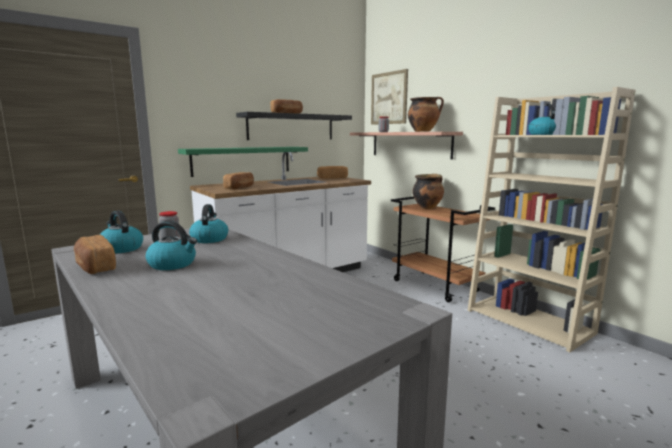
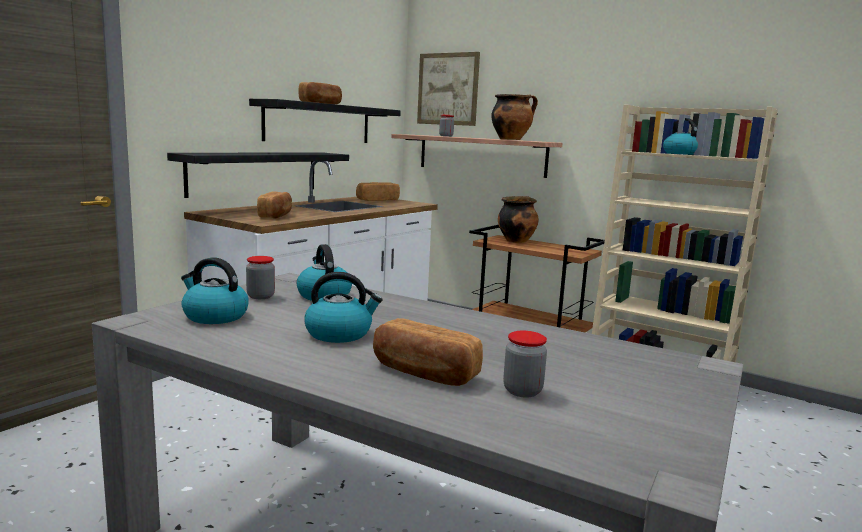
camera: 20 degrees left, 0 degrees up
(95, 266) = (227, 345): bread -> bread (423, 372)
(221, 316) = (522, 391): none -> jar
(242, 160) = (255, 172): green shelf -> black shelf

